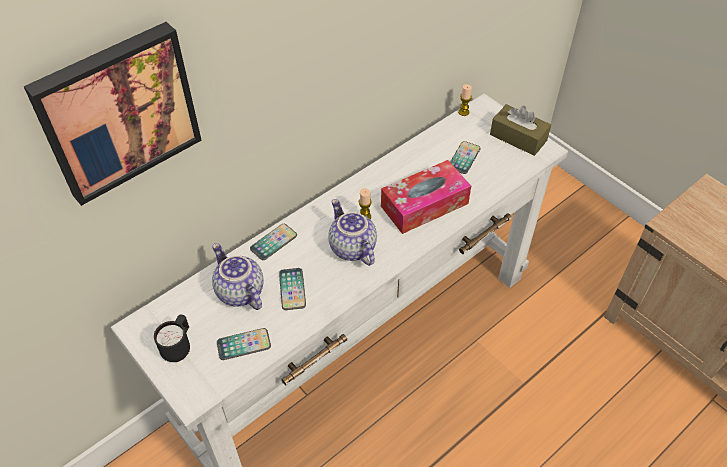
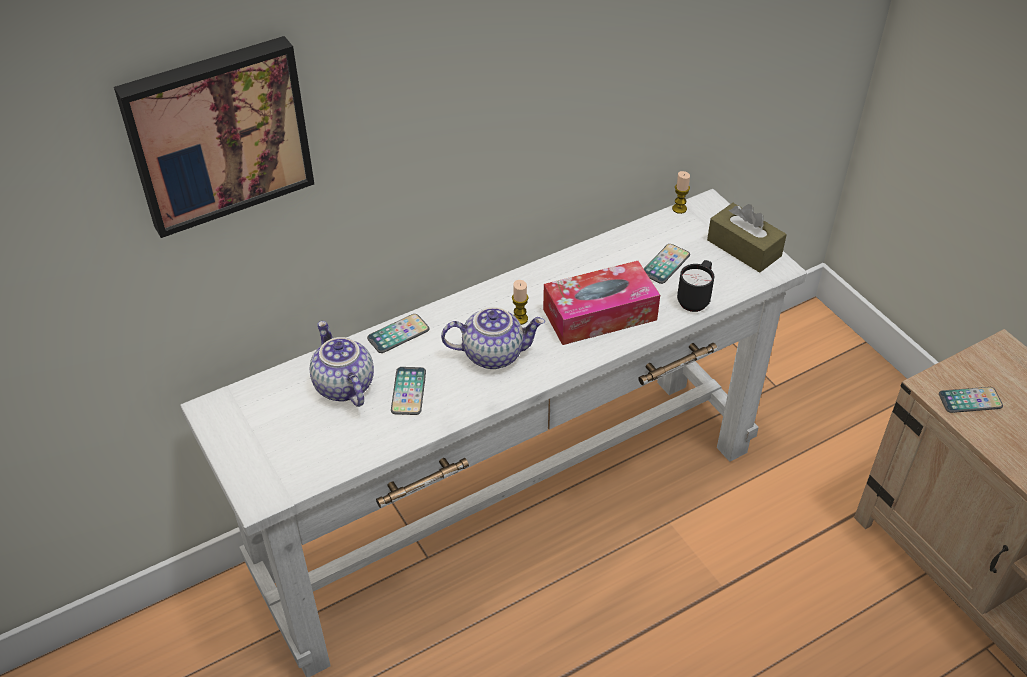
camera: 10 degrees right, 5 degrees down
(178, 347) = (256, 439): black mug -> black mug (695, 299)
(244, 344) = (334, 446): phone -> phone (970, 401)
(351, 248) = (493, 353): teapot -> teapot turned 105 degrees clockwise

